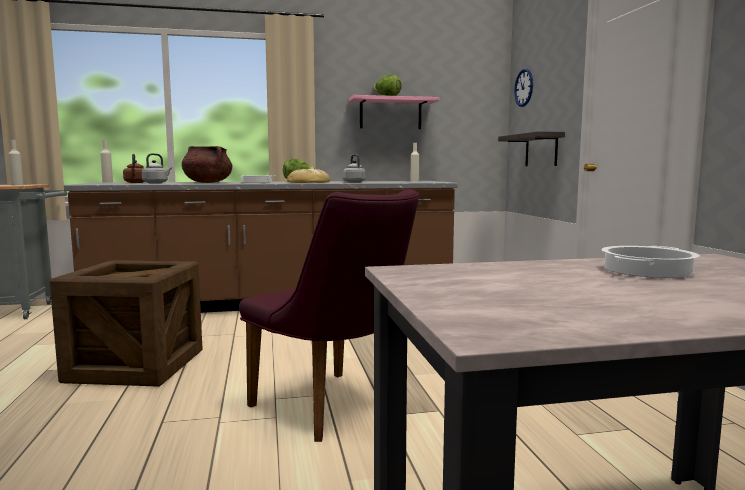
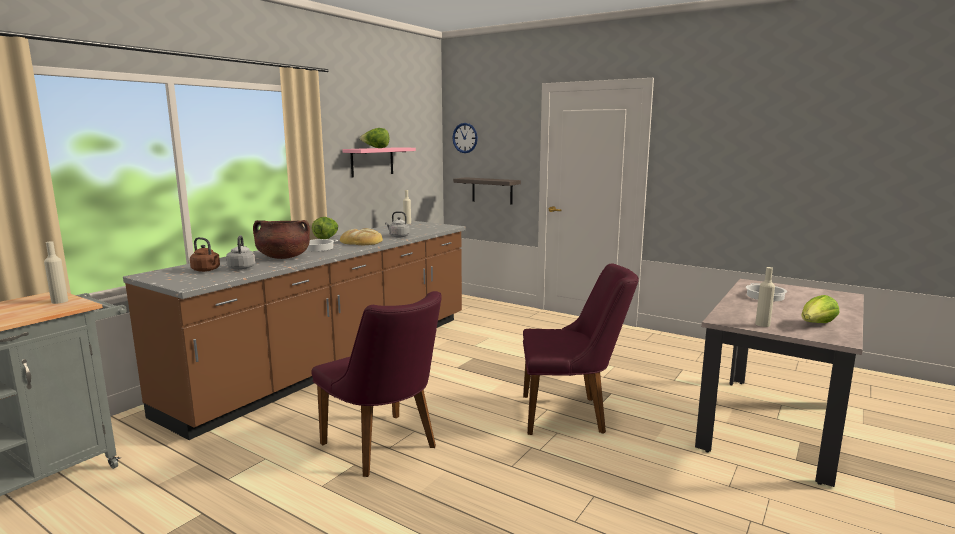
camera: 45 degrees left, 5 degrees up
(107, 182) = (149, 273): beige bottle -> beige bottle (762, 324)
(136, 366) = (385, 449): crate -> purple chair
(557, 308) = (816, 325): none -> lettuce

